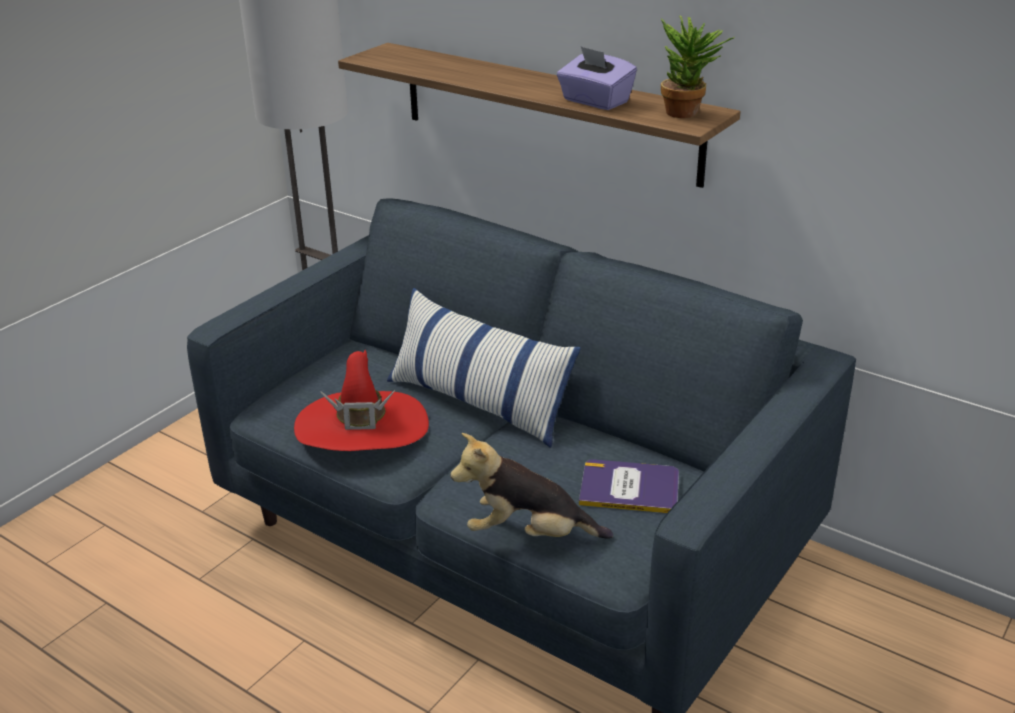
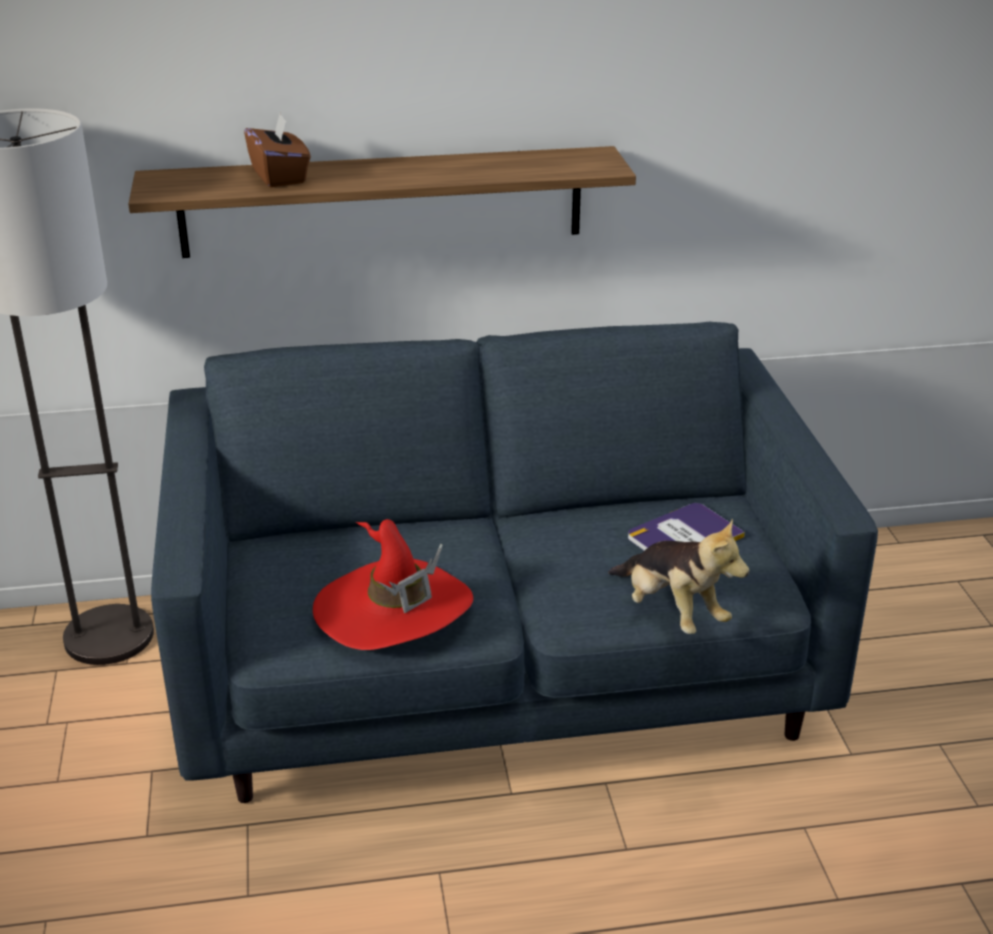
camera: 45 degrees left, 0 degrees up
(455, 67) = (280, 176): none -> brown tissue box
(479, 402) = (458, 534): pillow -> none
(529, 534) = (671, 612): plush toy -> plush toy turned 90 degrees counterclockwise
(595, 101) = (488, 171): purple tissue box -> none
(688, 113) = (585, 159): potted plant -> none

